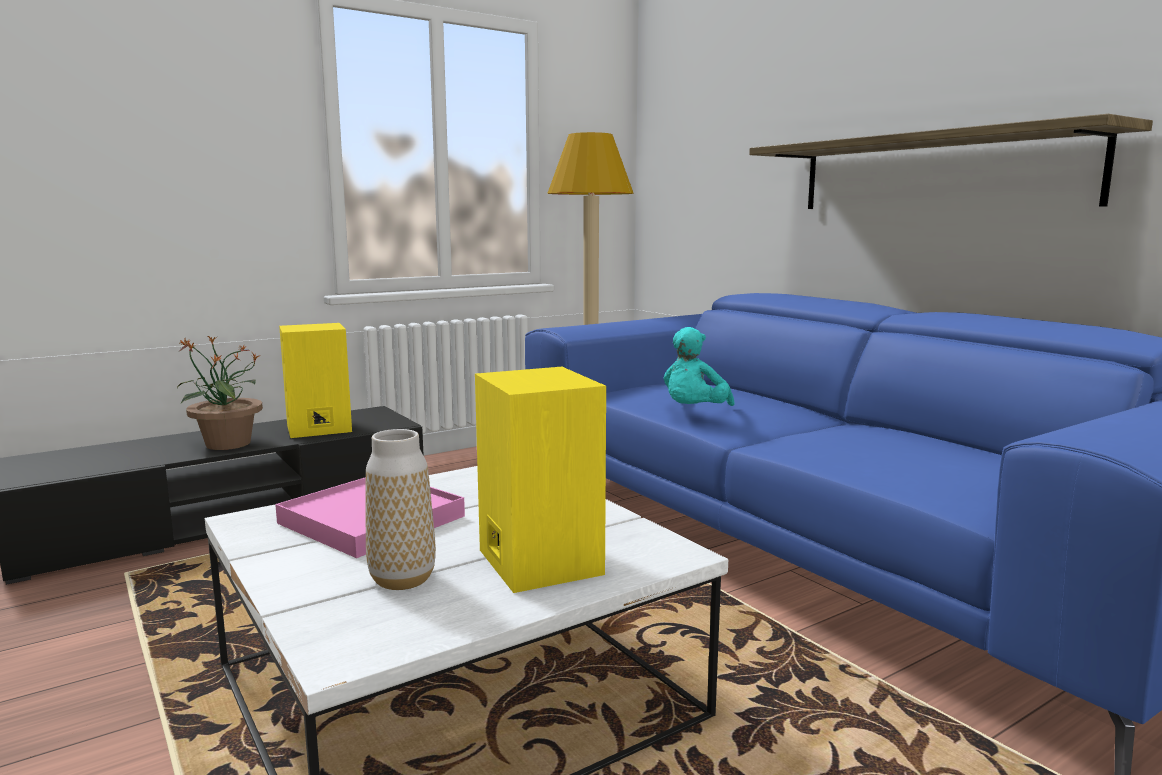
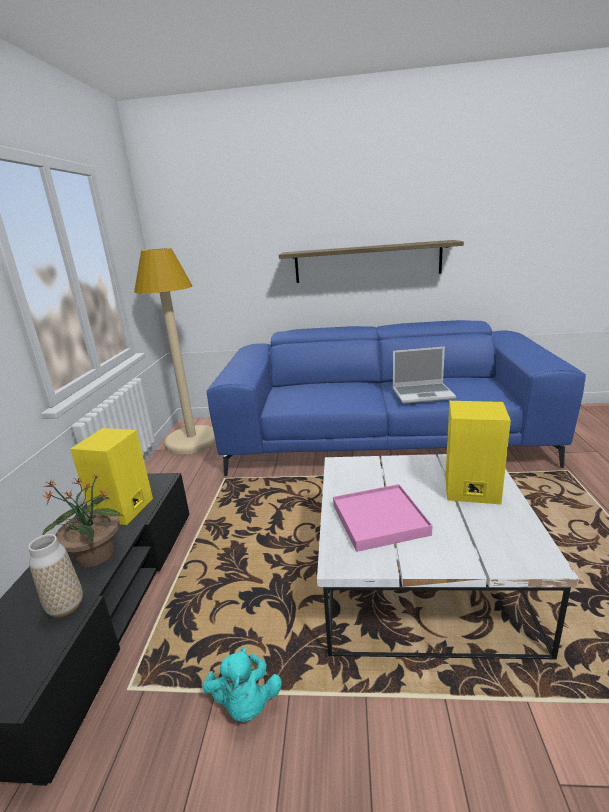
camera: 50 degrees left, 10 degrees up
(402, 579) = (468, 528): vase -> vase (66, 607)
(693, 413) = (341, 401): turquoise plush toy -> turquoise plush toy (245, 703)
(839, 446) = (423, 394): none -> laptop

